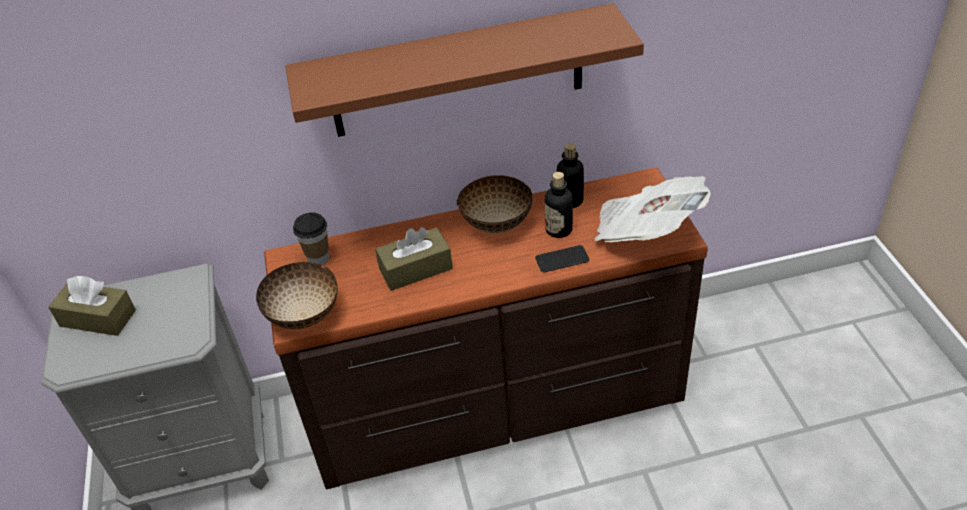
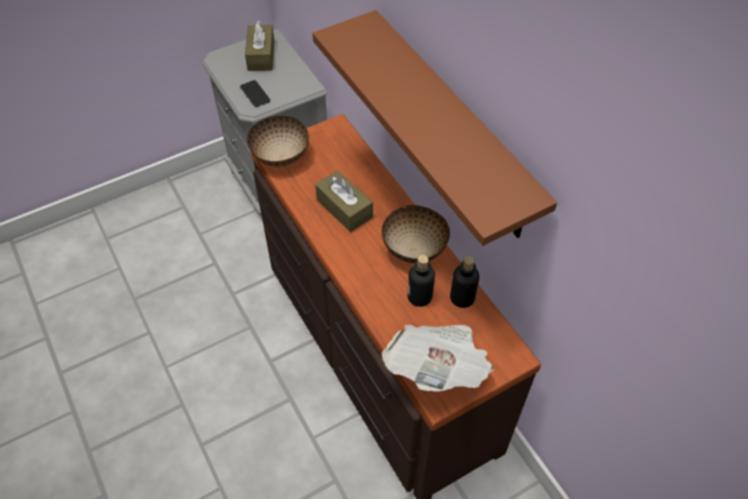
camera: 70 degrees right, 10 degrees up
(318, 259) = (340, 146): cup -> none
(562, 259) = (381, 307): phone -> phone (255, 94)

